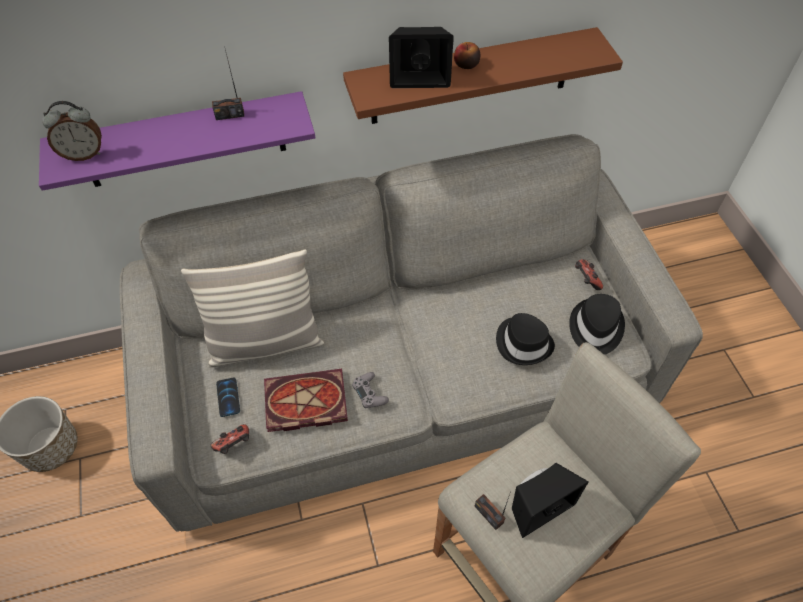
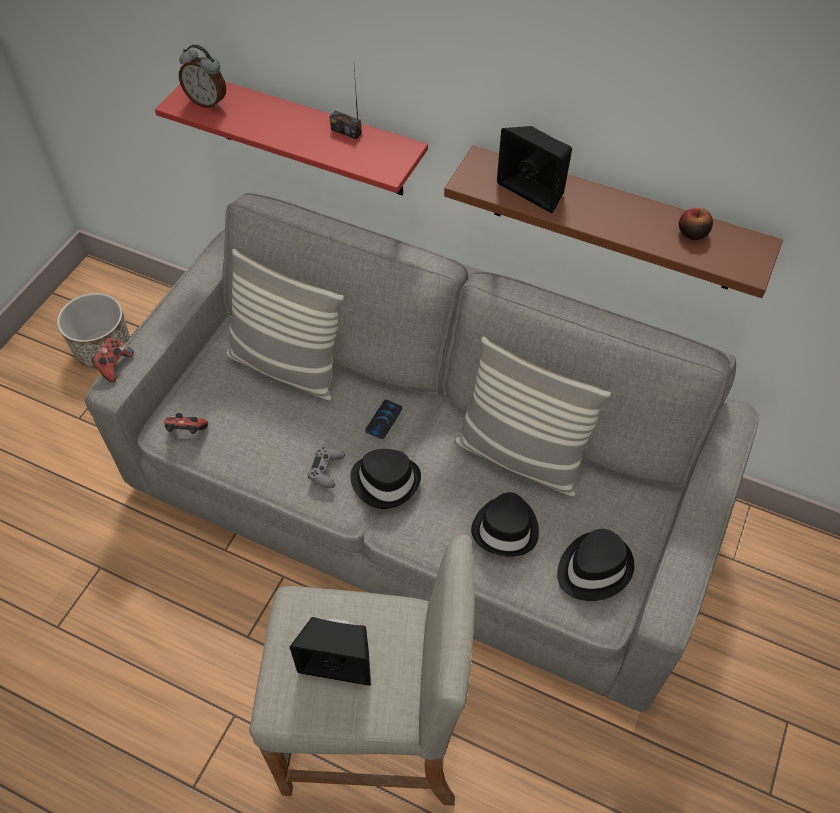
camera: 40 degrees right, 0 degrees up
(183, 141) = (309, 136): purple shelf -> red shelf
(228, 397) = (217, 390): phone -> phone (384, 420)
(303, 403) = (267, 438): book -> none
(416, 370) = (385, 481): none -> black hat
(466, 64) = (594, 201): apple -> apple (692, 233)
(485, 292) = (519, 457): none -> pillow
(489, 514) = (292, 632): radio -> none
(585, 280) = (637, 517): game controller -> game controller (114, 366)

